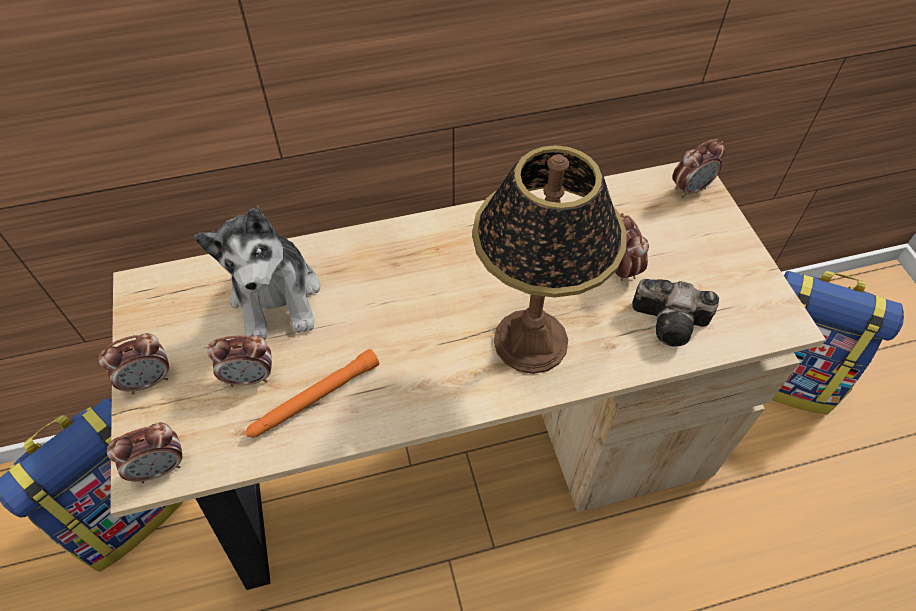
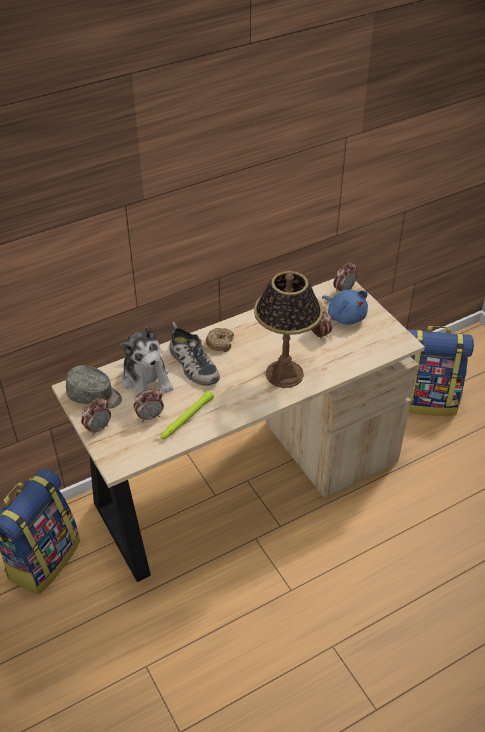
camera: 15 degrees left, 10 degrees down
(160, 467) = (123, 461): alarm clock -> none
(174, 310) = (94, 396): none -> grey cap
(314, 399) = (186, 419): orange flashlight -> green flashlight
(367, 282) = (192, 364): none -> shoe
(433, 250) = (220, 343): none -> donut
(673, 322) = (351, 353): camera -> none
(680, 241) = (345, 316): none -> blue plush toy

